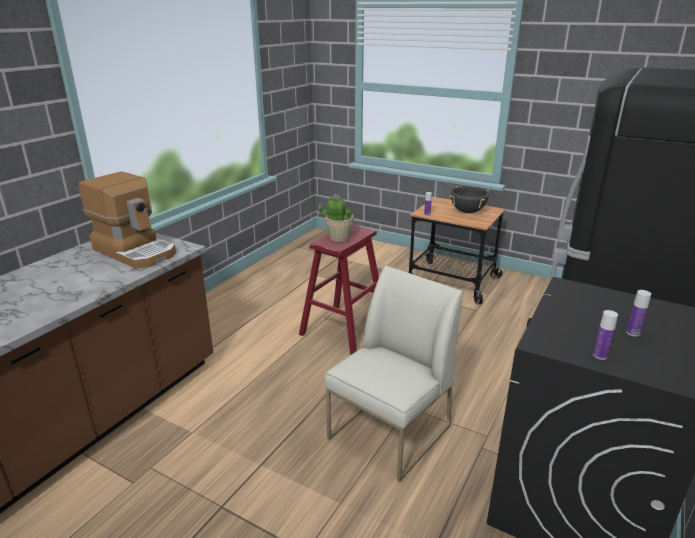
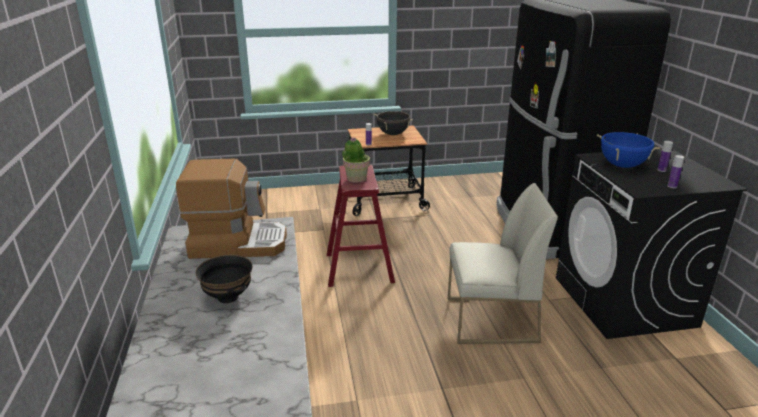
camera: 40 degrees left, 0 degrees up
(58, 283) = (227, 297): none -> black bowl
(390, 433) = (490, 320): white chair -> white chair turned 90 degrees clockwise
(584, 308) = (622, 166): none -> blue cooking pot

